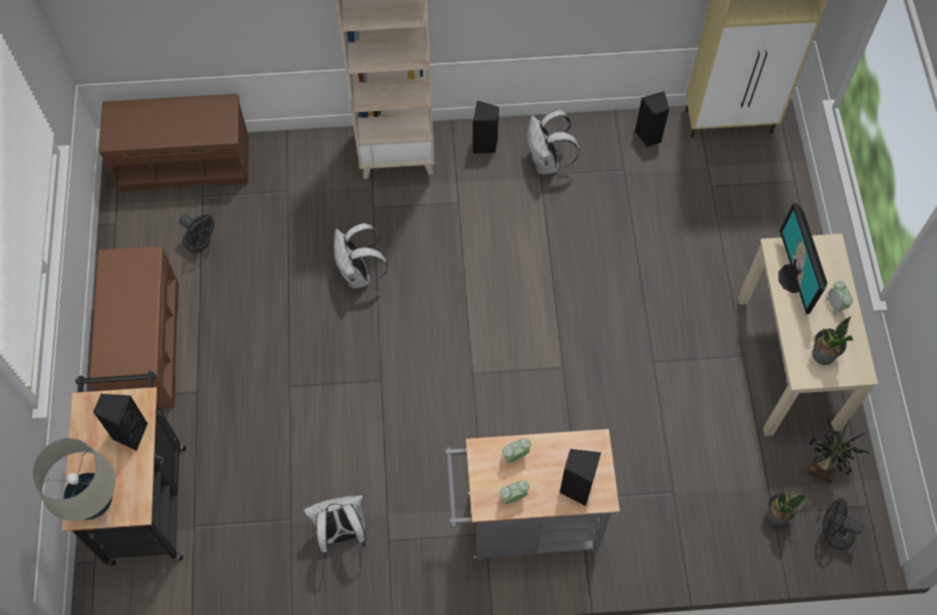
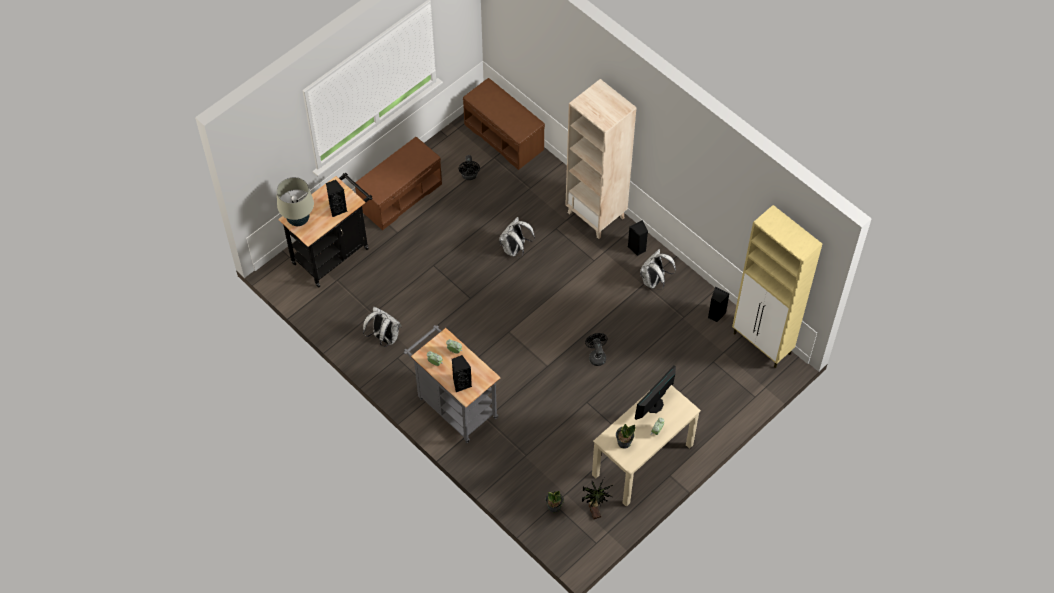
camera: 50 degrees right, 5 degrees down
(833, 533) = (567, 536): black fan -> black fan (596, 356)

